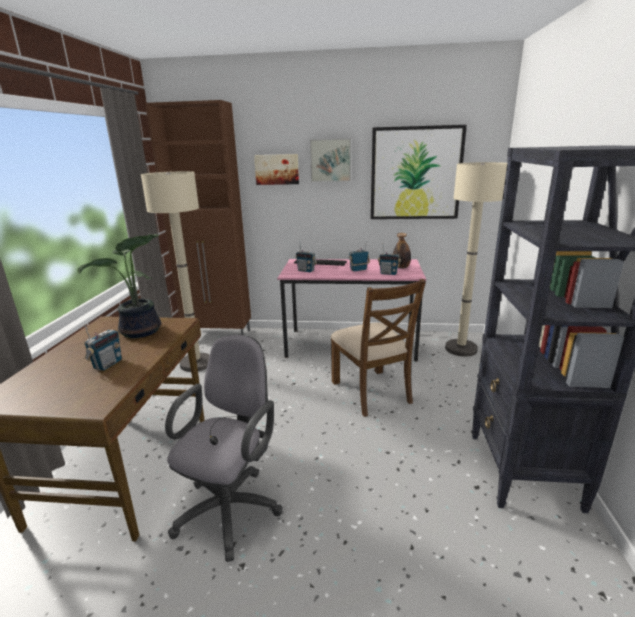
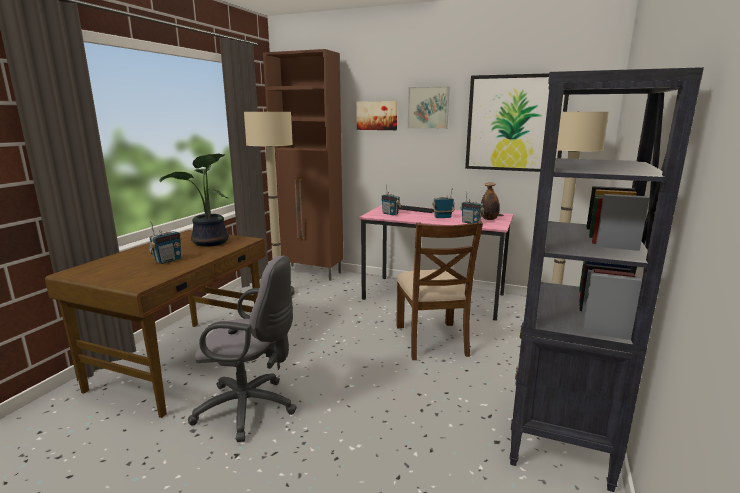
camera: 15 degrees right, 5 degrees down
(232, 506) = (251, 409): grey office chair -> grey office chair turned 60 degrees clockwise

